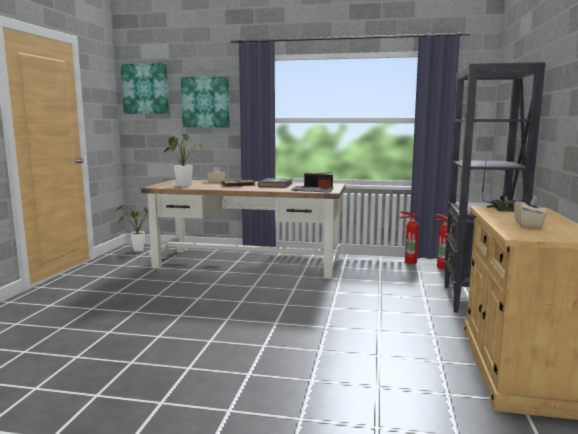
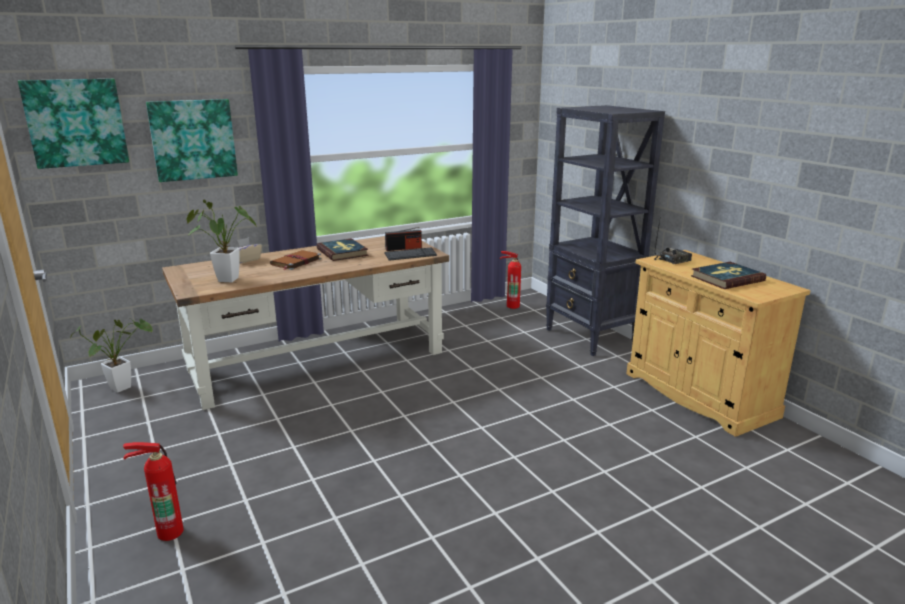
camera: 40 degrees left, 10 degrees up
(410, 262) = (476, 307): fire extinguisher -> fire extinguisher (168, 531)
(528, 224) = (727, 278): beige tissue box -> book

